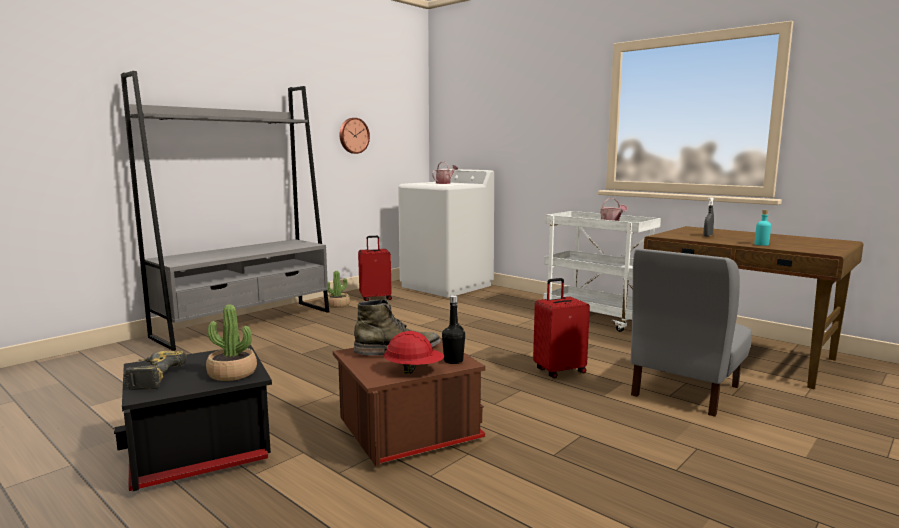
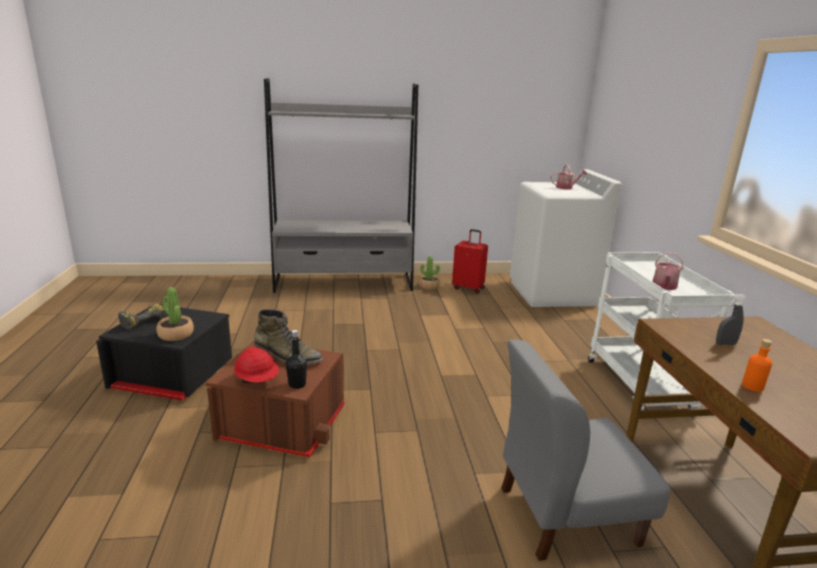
camera: 40 degrees right, 10 degrees up
(353, 135) = (484, 128): wall clock -> none
(559, 371) = (485, 428): red suitcase -> none
(761, 244) = (752, 386): turquoise bottle -> orange bottle

